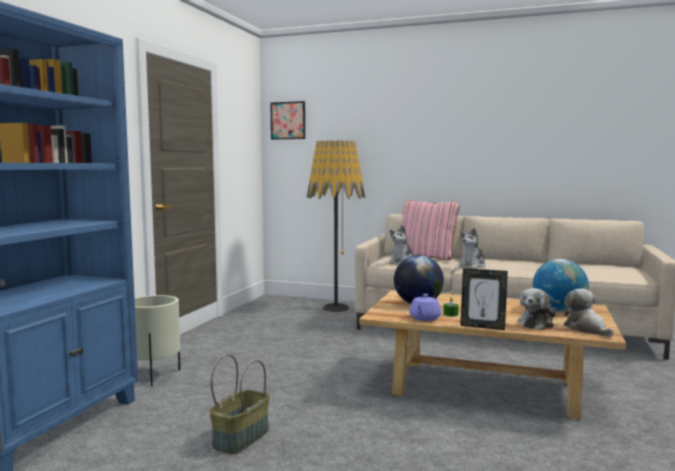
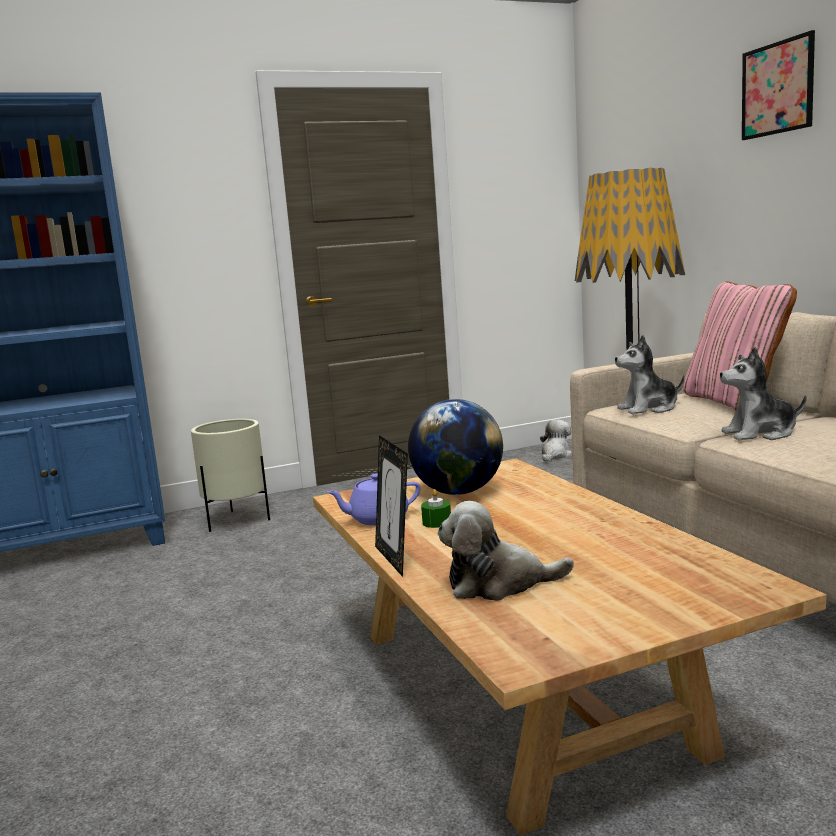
camera: 50 degrees right, 5 degrees up
(240, 438) = (127, 621): basket -> none
(288, 120) = (604, 142): picture -> picture (777, 88)
(559, 310) = (654, 570): globe -> none
(586, 329) = (544, 630): plush toy -> plush toy (555, 455)

